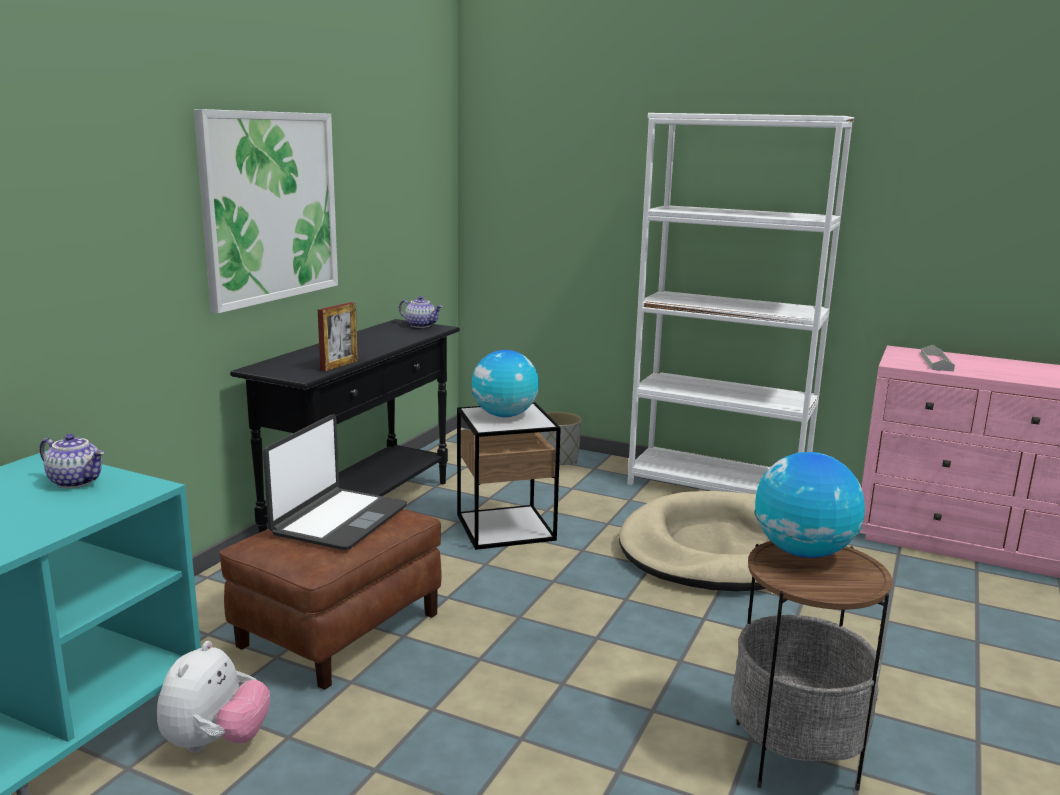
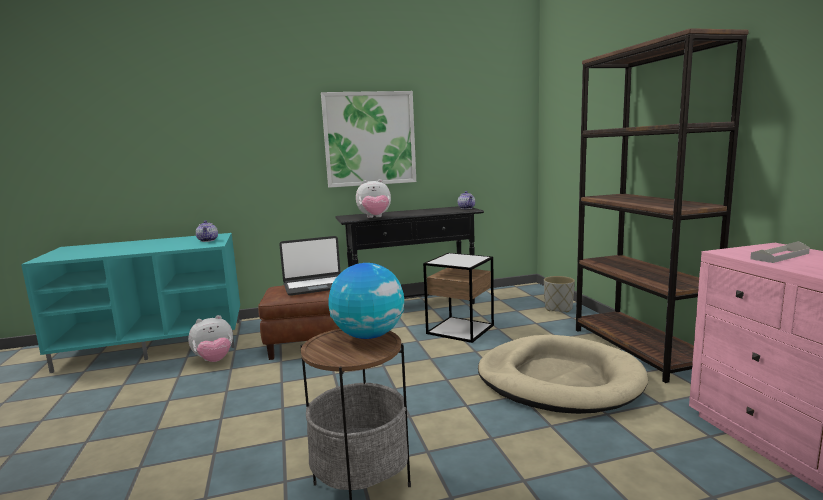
camera: 50 degrees right, 5 degrees down
(339, 365) = (375, 217): picture frame -> plush toy
(505, 415) = (459, 259): globe -> none
(717, 488) = (638, 349): white bookcase -> brown bookcase

